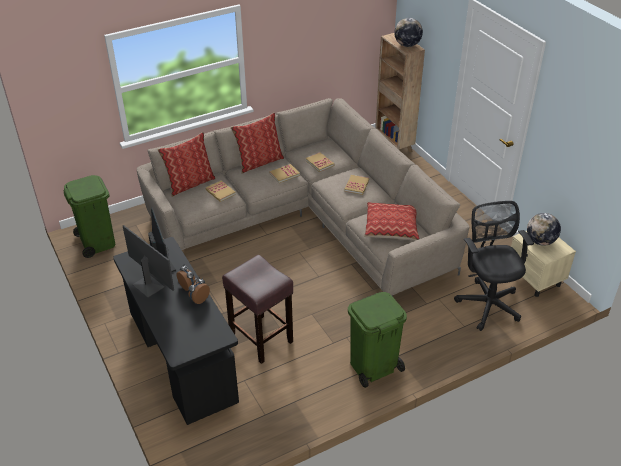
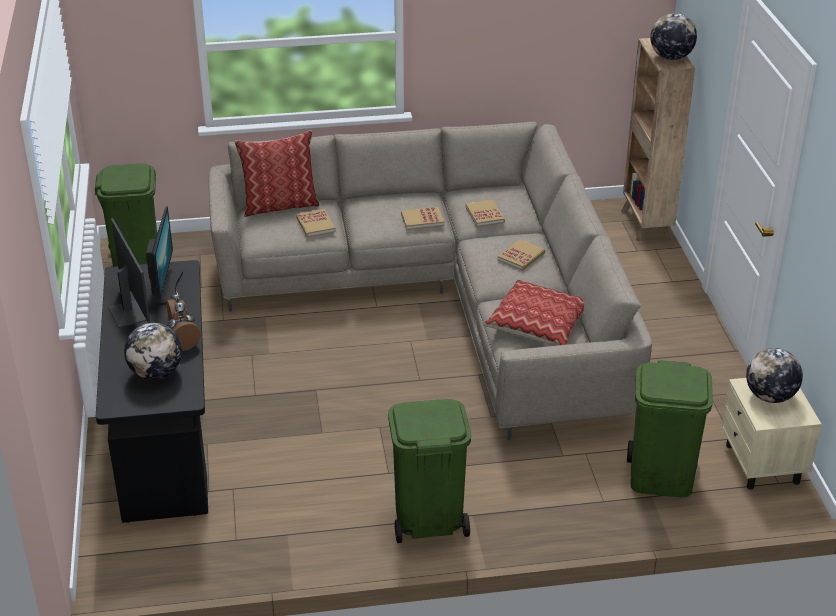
camera: 20 degrees right, 5 degrees down
(192, 324) = (156, 373): none -> globe
(259, 162) = (396, 196): pillow -> none
(262, 339) = (288, 442): brown stool -> none
(488, 302) = (662, 478): black office chair -> green trash can

